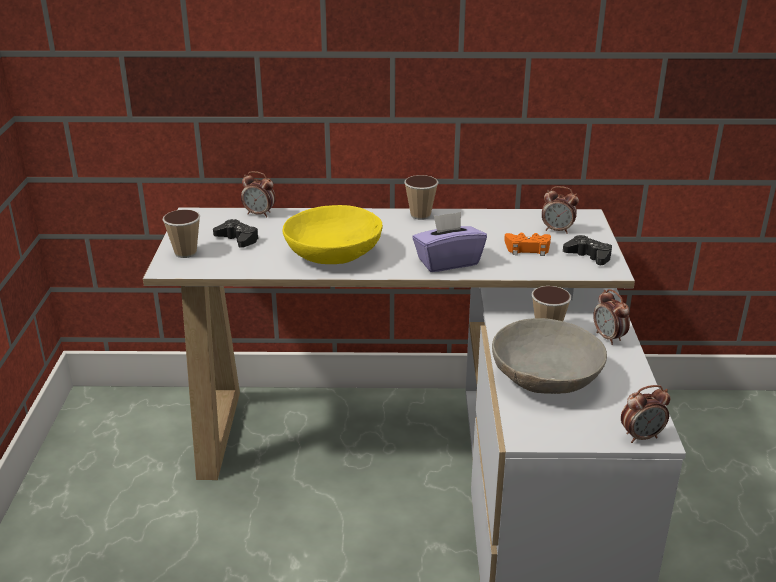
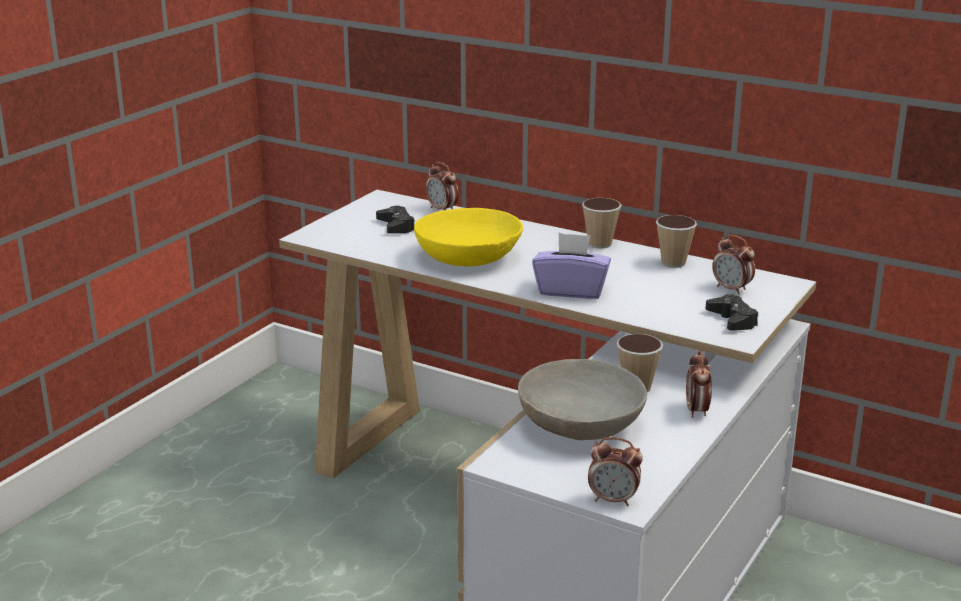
camera: 30 degrees right, 5 degrees down
(185, 253) = (337, 227): cup -> cup (673, 263)
(527, 248) = (673, 298): orange game controller -> none

